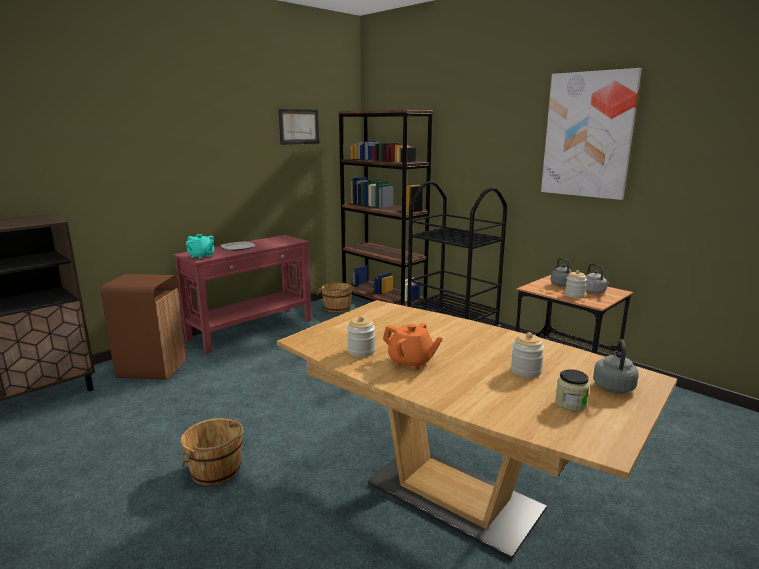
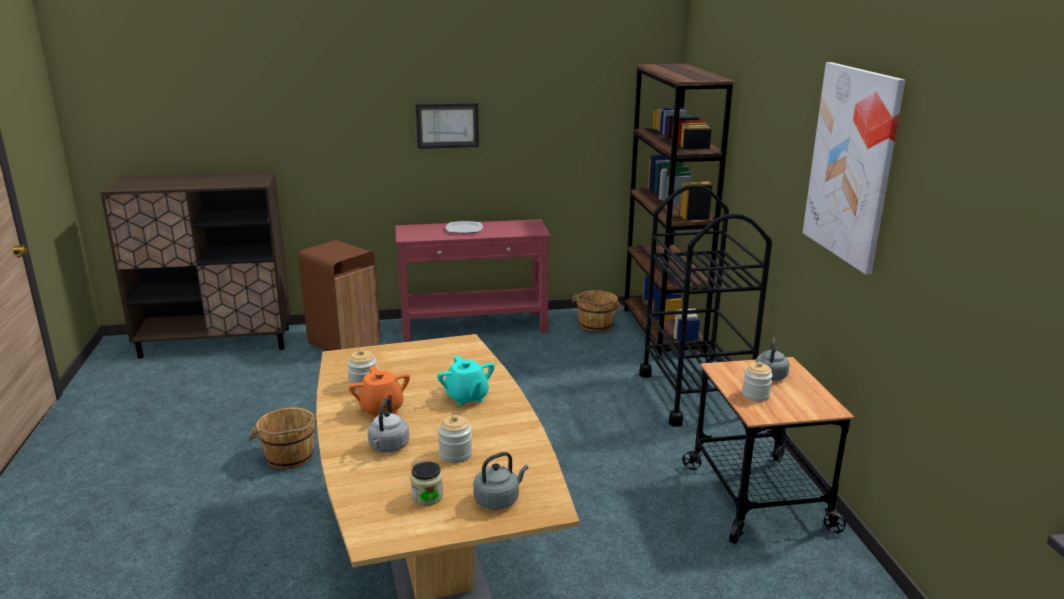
camera: 35 degrees right, 5 degrees up
(201, 256) = (413, 234): turquoise teapot -> turquoise teapot (466, 397)
(299, 126) = (577, 84): picture -> picture (447, 125)
(594, 292) = (793, 399): grey kettle -> grey kettle (388, 447)

